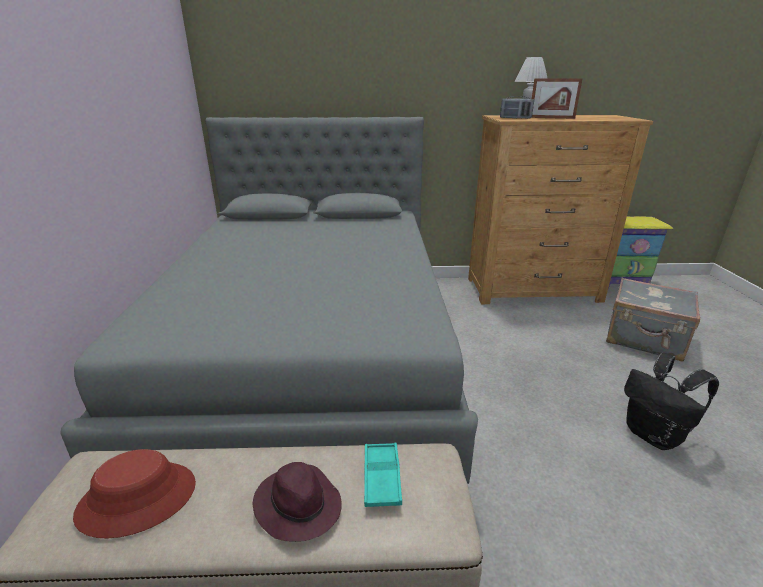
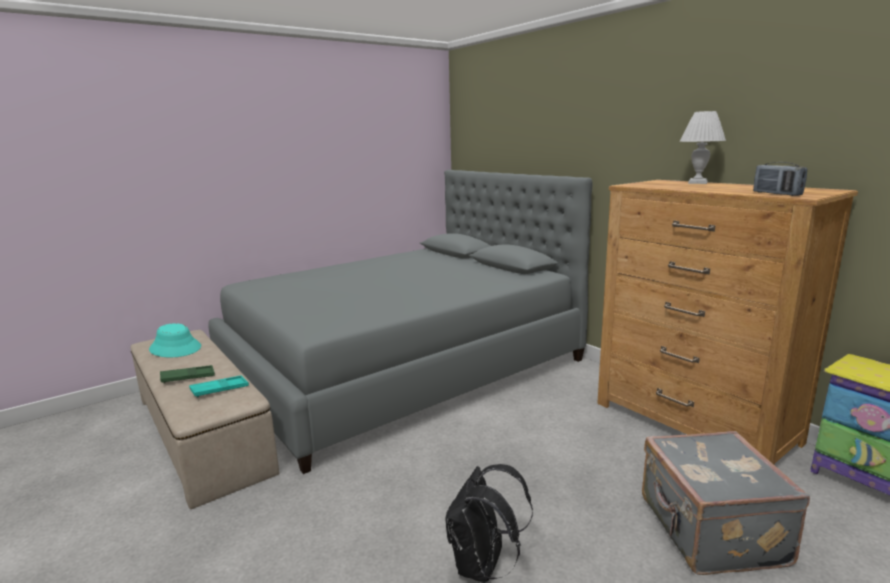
camera: 55 degrees right, 10 degrees down
(138, 498) = (175, 348): red hat -> turquoise hat
(297, 505) = (188, 377): purple hat -> green tray
(515, 118) = (651, 184): radio -> radio (776, 194)
(551, 118) = (698, 187): picture frame -> none

